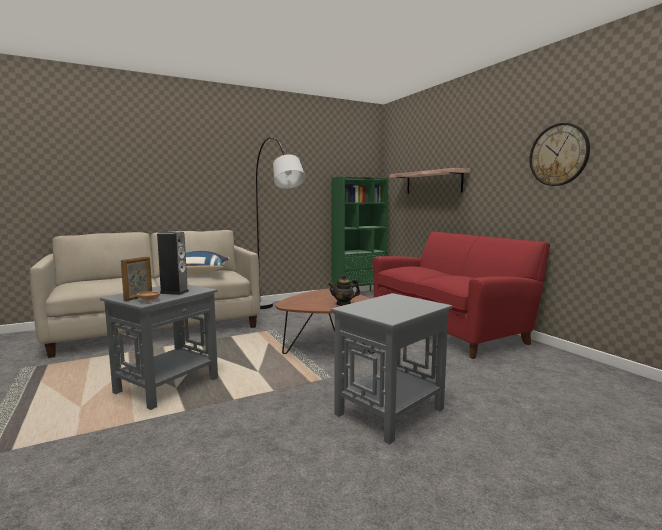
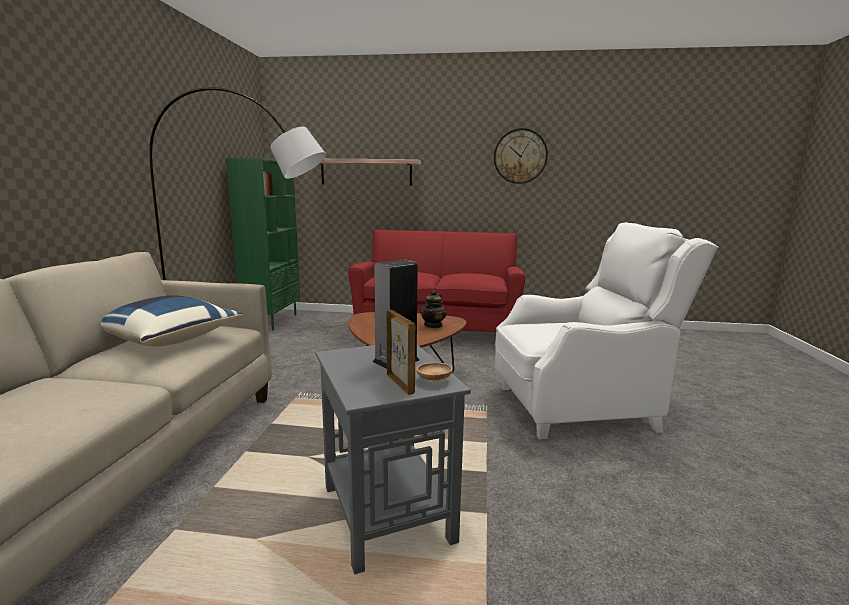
camera: 55 degrees left, 5 degrees up
(389, 412) = (579, 407): grey side table -> white armchair

